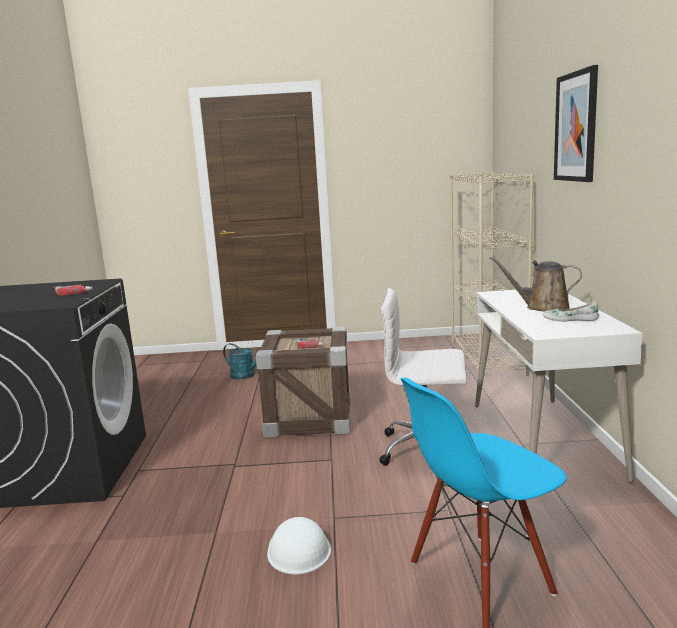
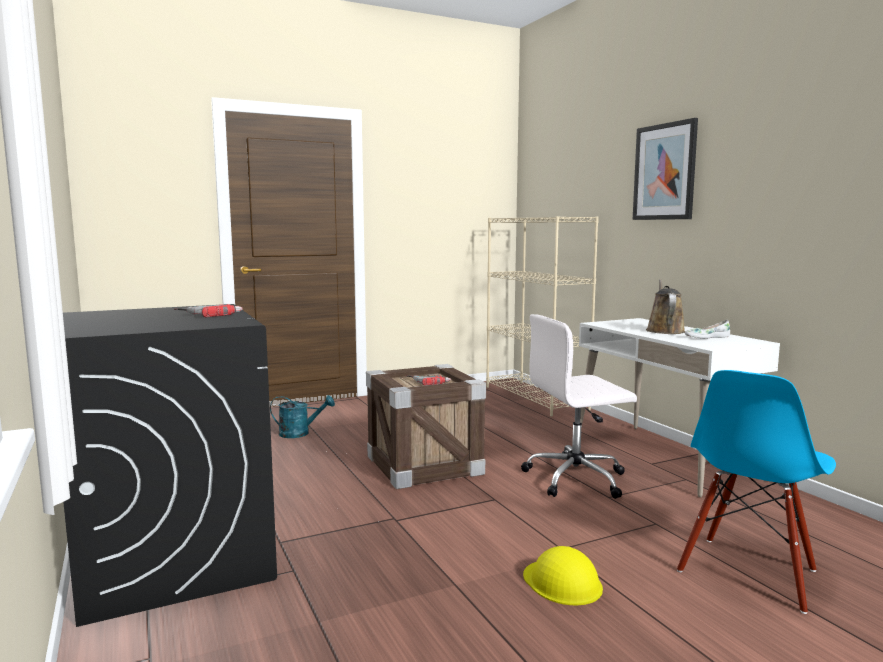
camera: 25 degrees left, 5 degrees down
(298, 549) = (562, 582): white hard hat -> yellow hard hat
(542, 307) = (664, 330): brown watering can -> brown watering can turned 105 degrees clockwise

